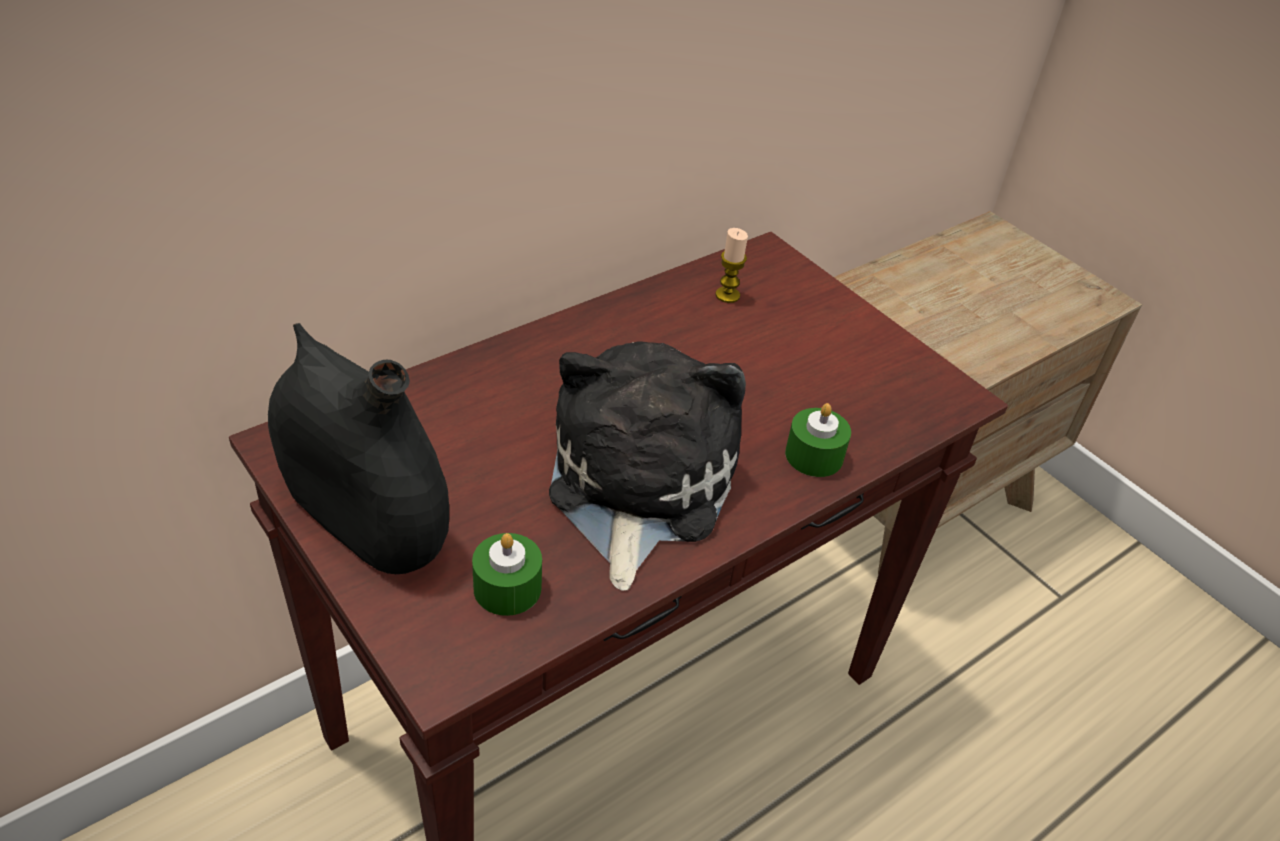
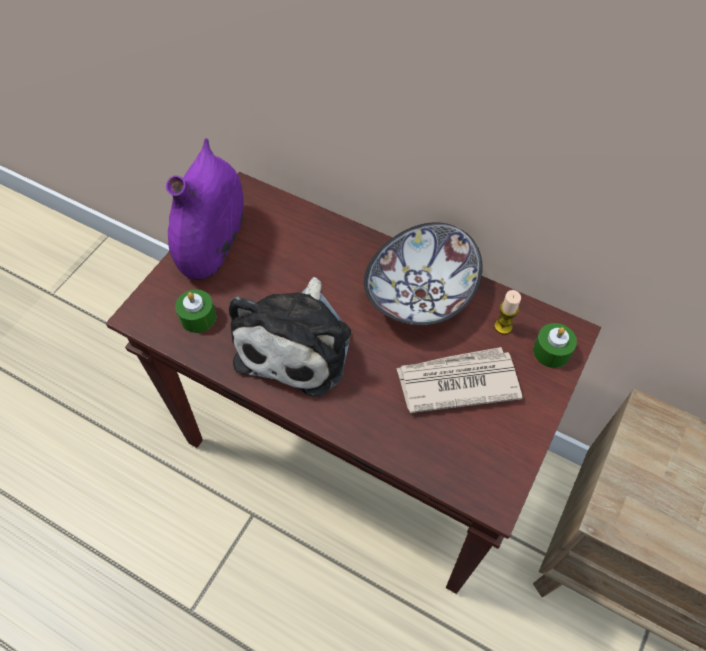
camera: 70 degrees right, 15 degrees up
(365, 518) = (214, 244): black vase -> purple vase
(635, 339) = (421, 295): none -> bowl
(636, 485) = (298, 343): plush toy -> plush toy turned 120 degrees clockwise
(786, 362) = (456, 382): none -> newspaper
(814, 455) = (375, 424): green candle -> green candle (551, 351)

